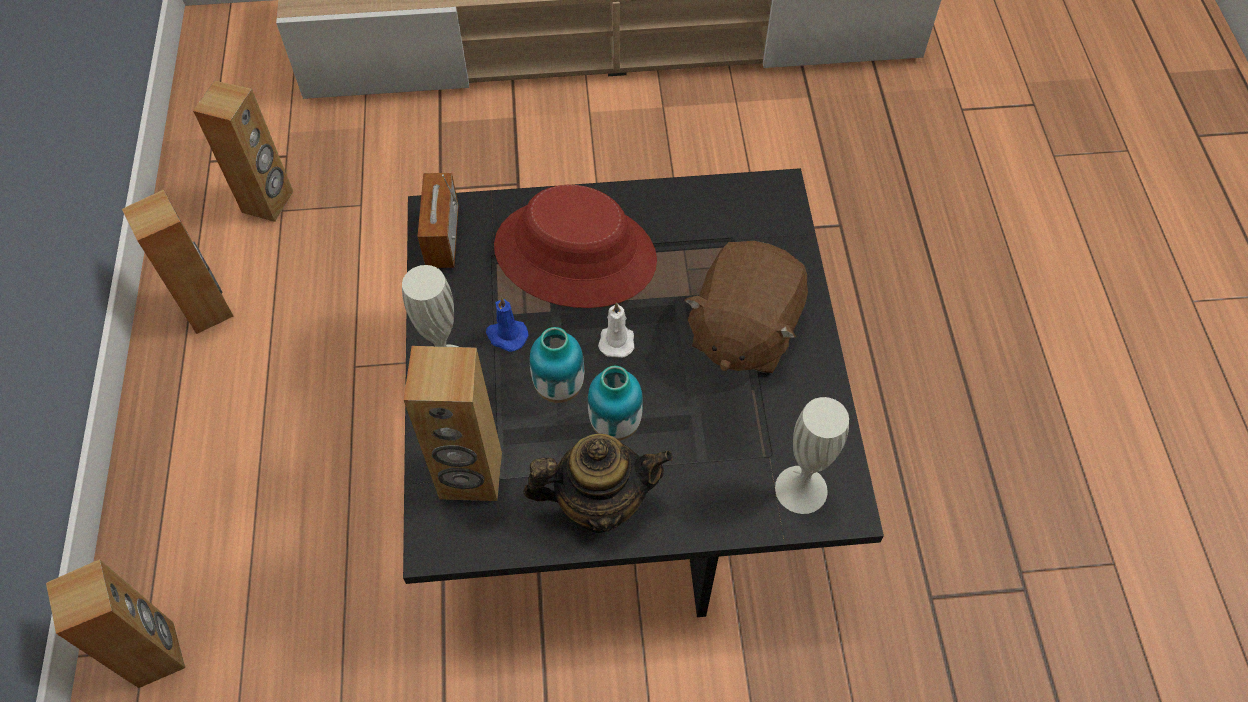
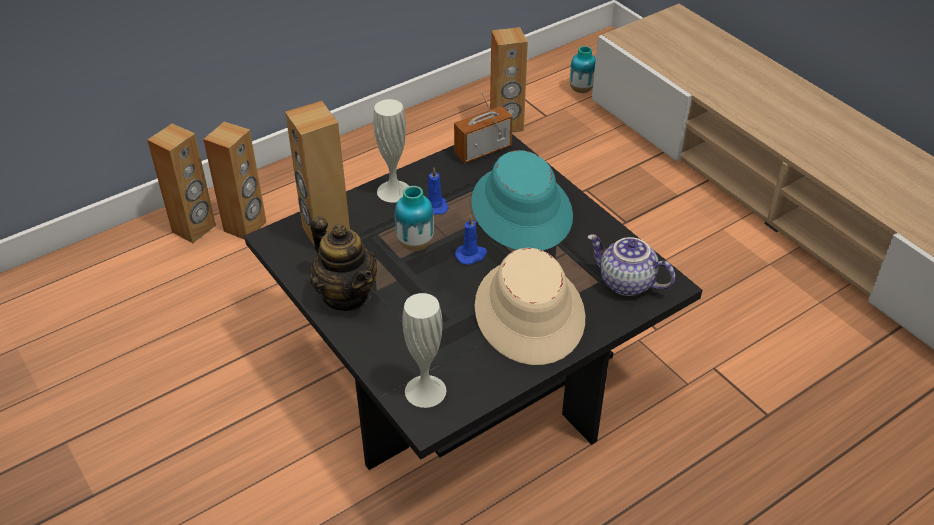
camera: 60 degrees right, 15 degrees down
(208, 309) = (414, 140): brown speaker -> brown speaker (245, 226)
(575, 253) = (522, 209): red hat -> turquoise hat
(615, 425) = (407, 280): vase -> vase (581, 89)
(616, 340) = (471, 255): white candle -> blue candle
(742, 331) = (530, 312): brown plush toy -> beige hat
(752, 224) = (625, 283): none -> teapot

